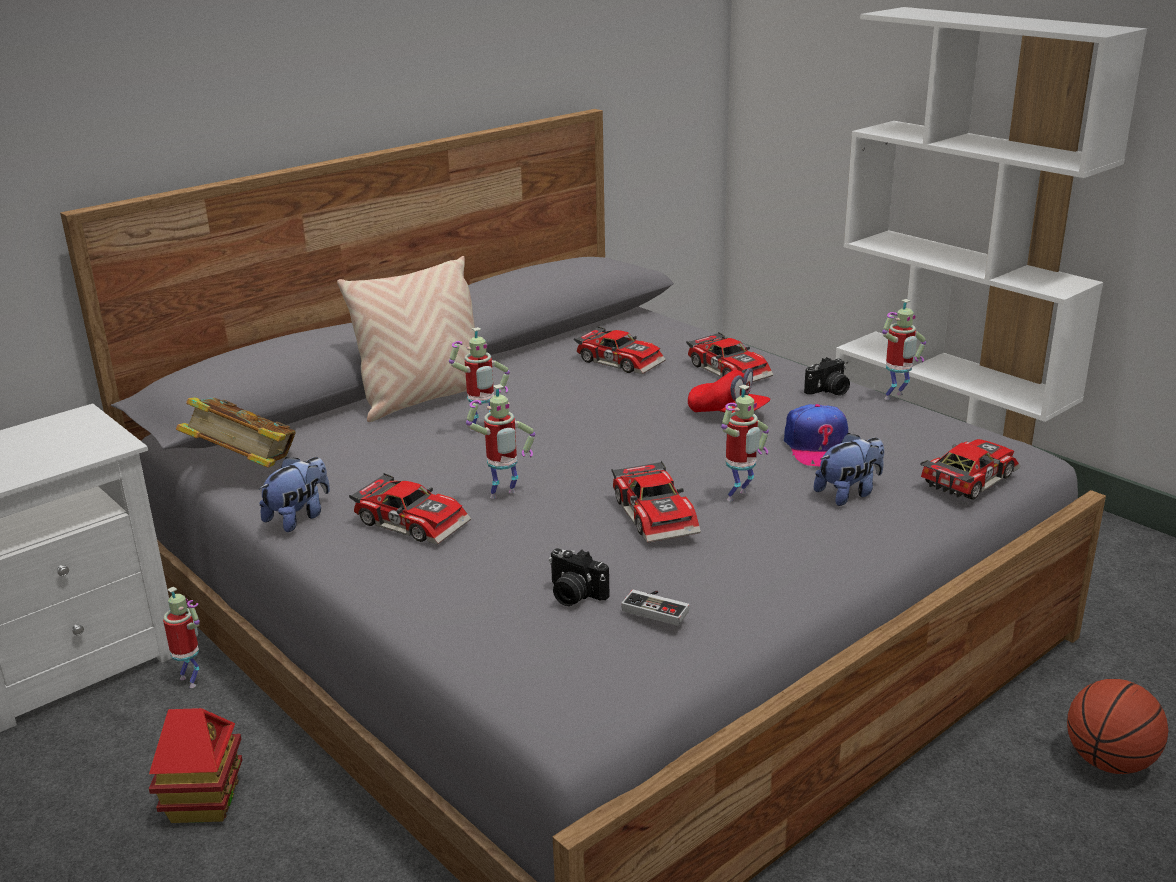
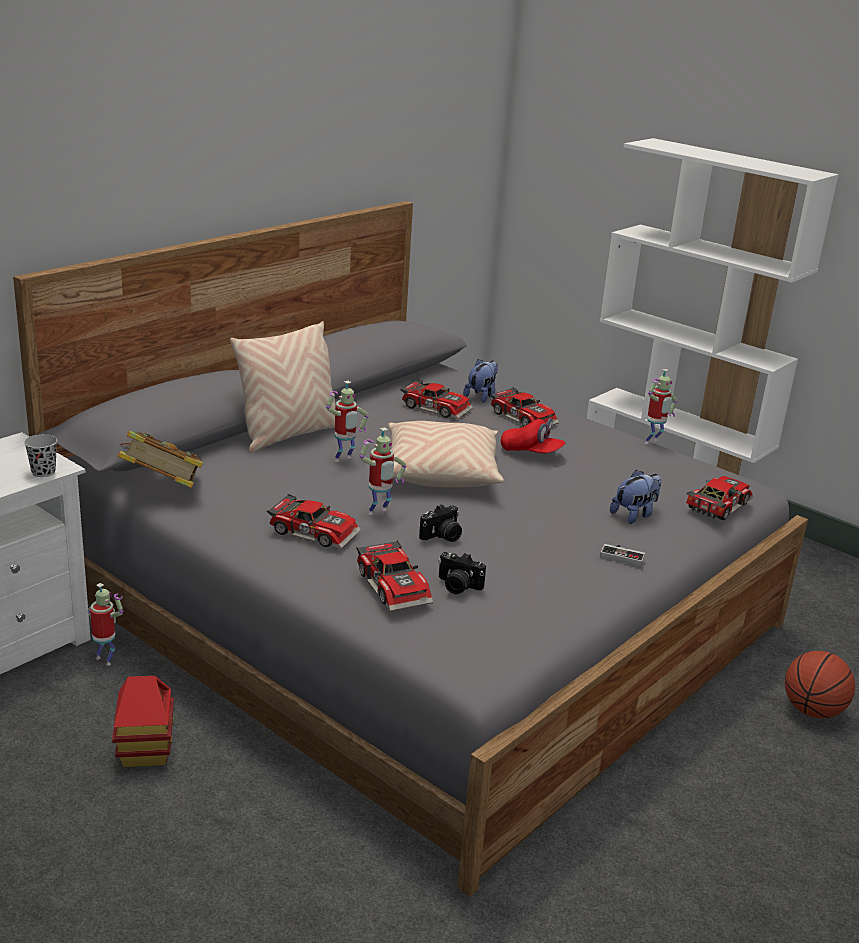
camera: 10 degrees left, 0 degrees up
(95, 451) = (43, 472): none -> black cup
(299, 517) = (221, 527): plush toy -> plush toy (481, 396)
(600, 441) = (440, 472): none -> beige pillow
(658, 514) = (501, 528): toy car -> toy car (395, 586)
(658, 608) = (520, 596): game controller -> game controller (622, 555)
(739, 497) = (556, 516): toy robot -> none
(819, 447) = (605, 480): cap -> none
(829, 391) = (602, 436): camera -> camera (442, 536)

